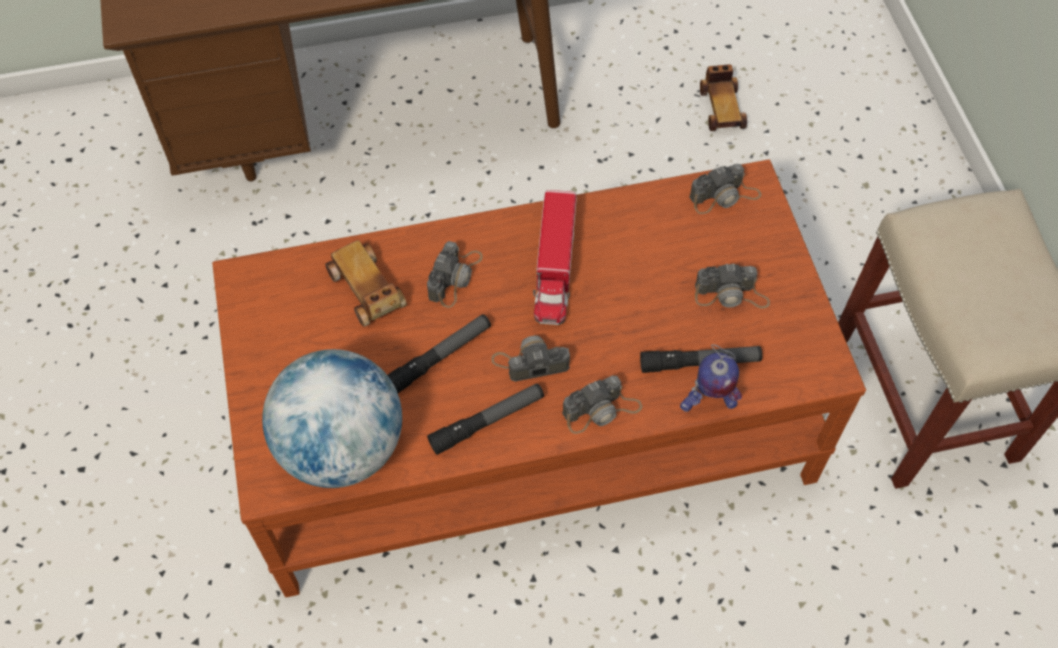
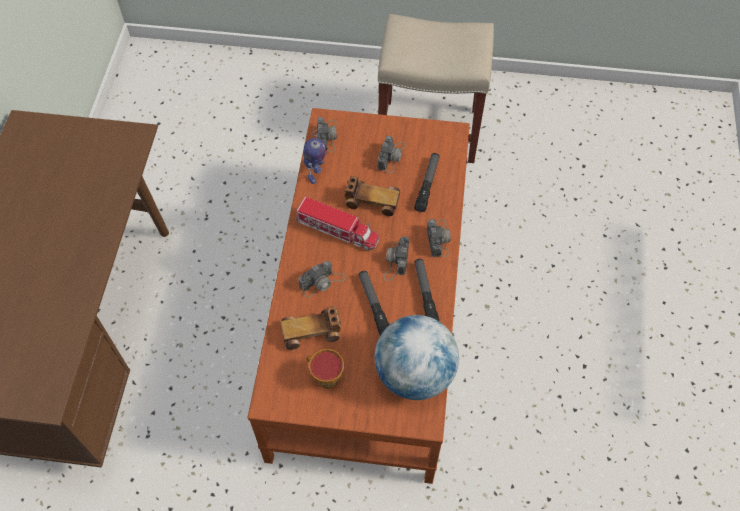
camera: 70 degrees left, 0 degrees up
(300, 331) = (325, 377): none -> cup
(455, 277) = (322, 282): camera -> camera turned 105 degrees clockwise
(707, 402) = (452, 190): toy robot -> toy robot (315, 171)
(721, 108) = (202, 144): toy car -> toy car (372, 201)

